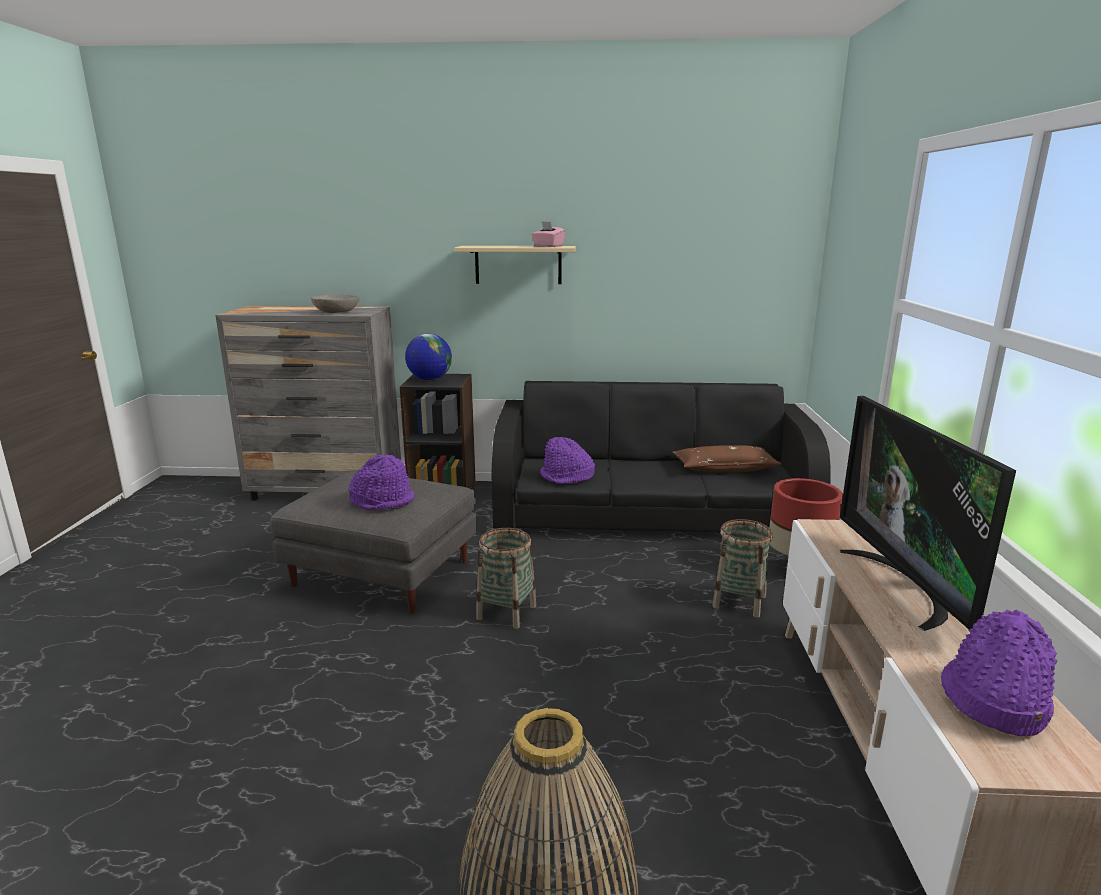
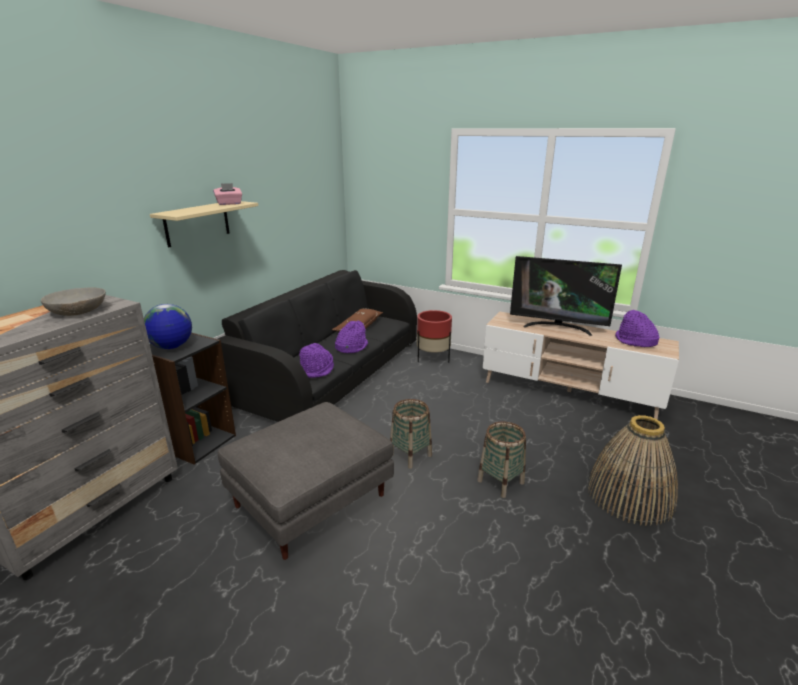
camera: 65 degrees left, 5 degrees up
(383, 501) = (329, 436): purple hat -> purple hat (351, 347)
(739, 602) = (451, 382): basket -> basket (500, 482)

